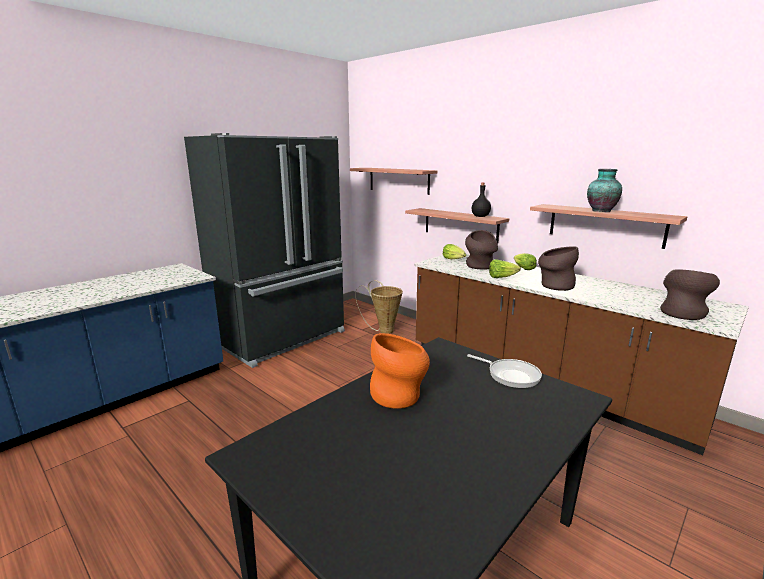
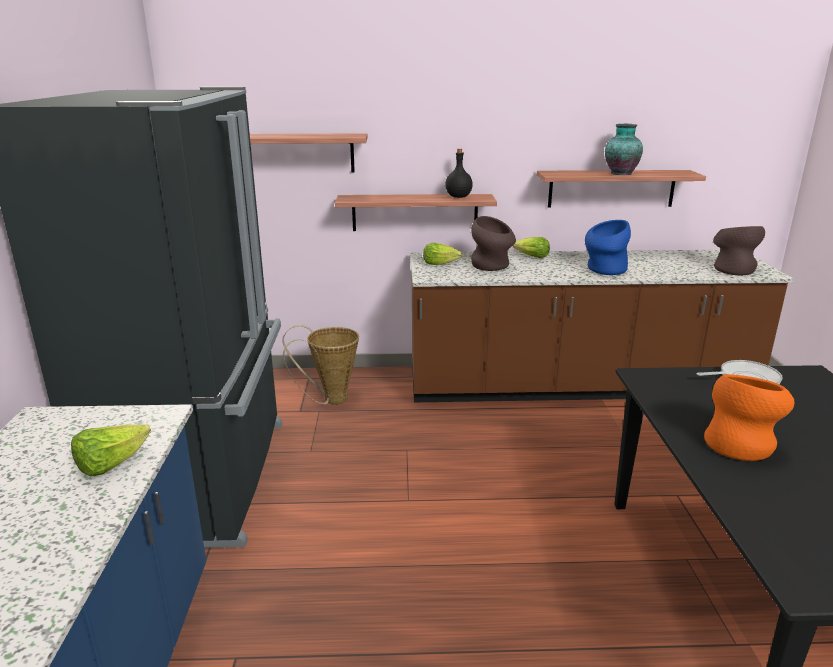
camera: 45 degrees left, 5 degrees up
(501, 277) = (543, 274): lettuce -> lettuce (111, 464)
(554, 286) = (603, 270): brown vase -> blue vase

